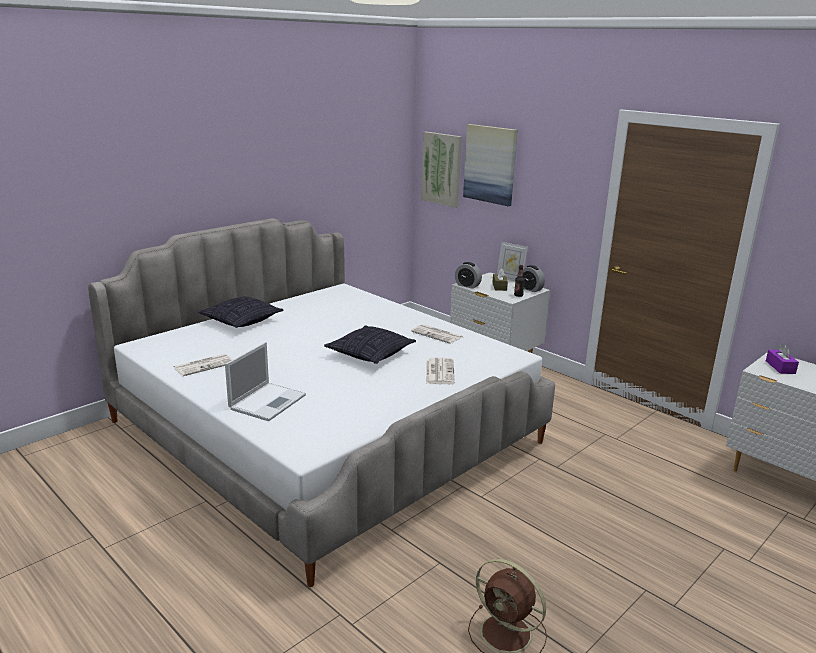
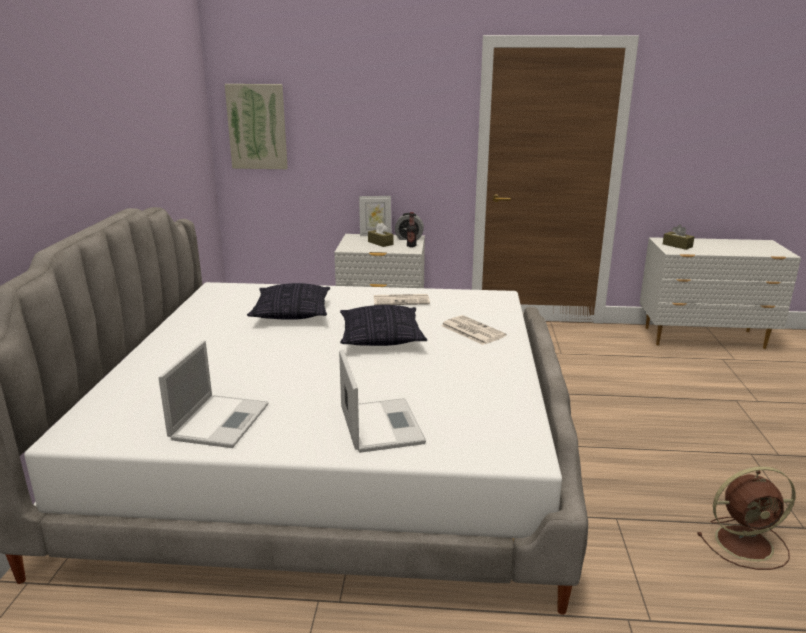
camera: 40 degrees left, 0 degrees up
(204, 365) = (220, 420): newspaper -> laptop
(241, 321) = (164, 356): pillow -> pillow (292, 314)
(467, 285) = (351, 249): alarm clock -> none
(490, 164) = (328, 112): picture -> none
(780, 367) = (677, 245): purple tissue box -> brown tissue box

